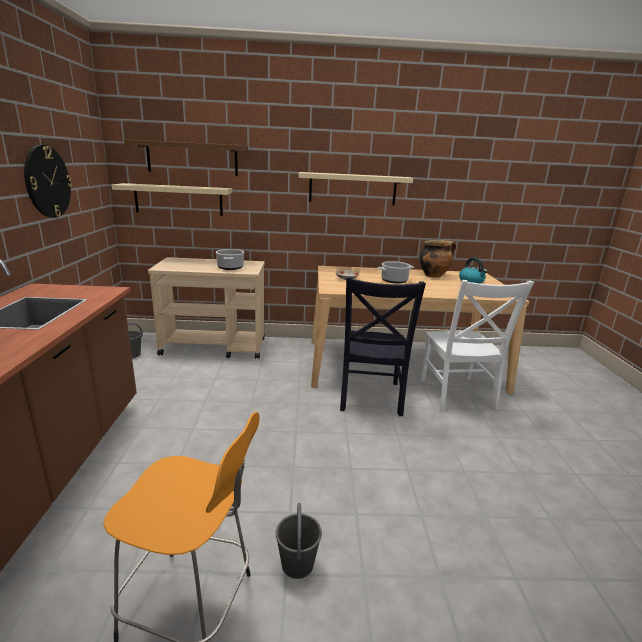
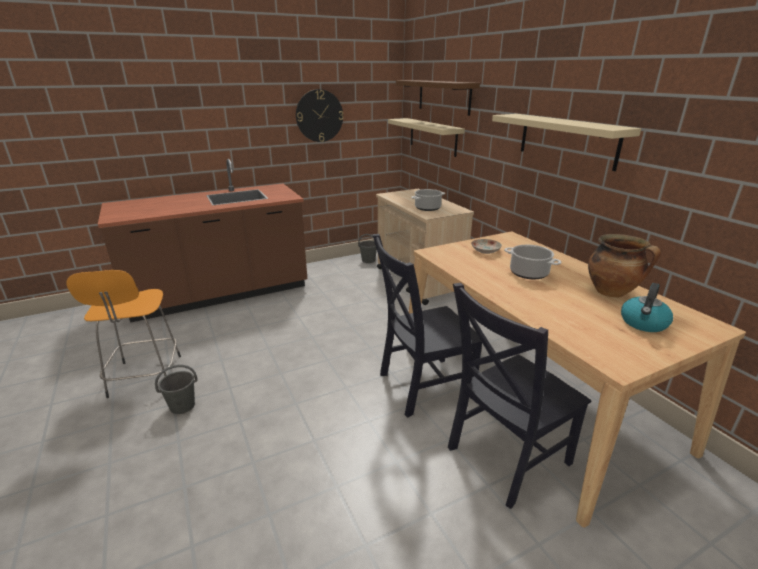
camera: 65 degrees right, 5 degrees up
(457, 395) = (504, 457): white chair -> black chair

